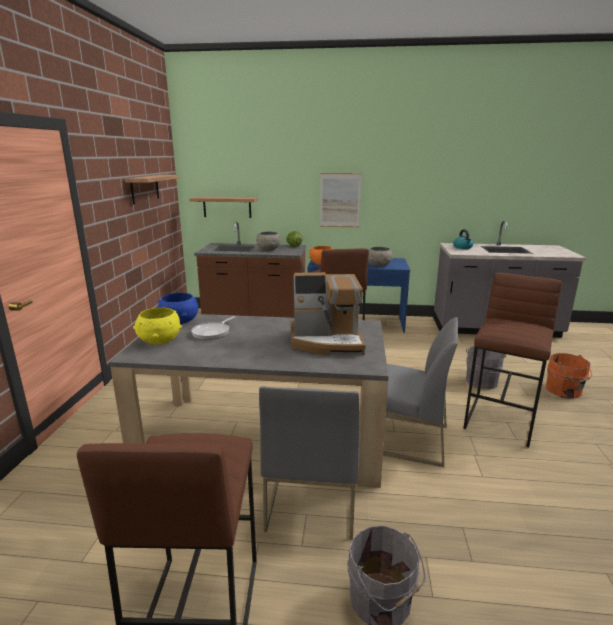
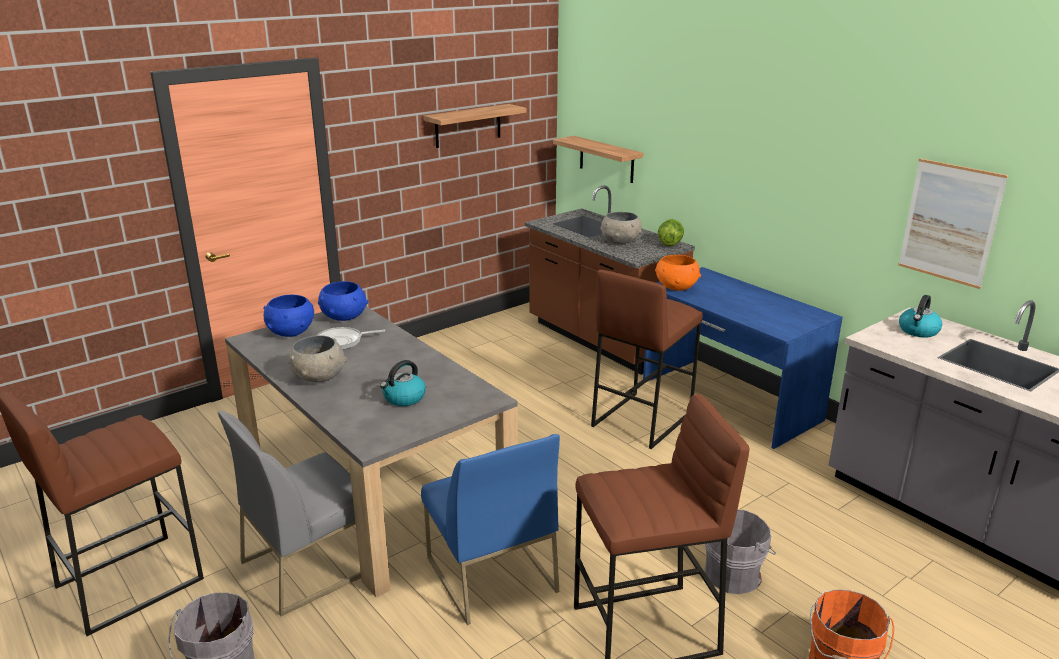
camera: 45 degrees right, 5 degrees up
(159, 340) = (291, 332): yellow bowl -> blue bowl
(326, 341) = (404, 398): coffee machine -> kettle
(340, 200) = (752, 183): picture -> picture (950, 223)
(379, 265) = (756, 317): grey bowl -> grey bowl (318, 377)
(406, 438) = (489, 574): grey chair -> blue chair

